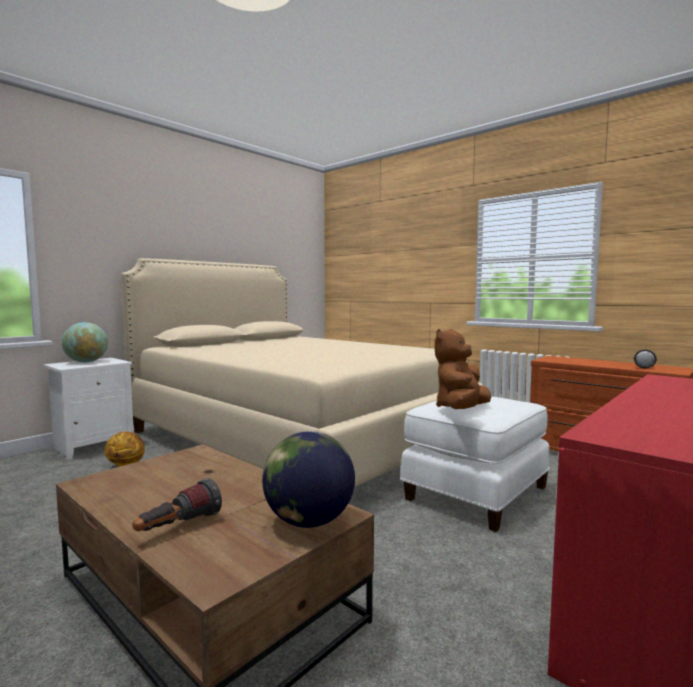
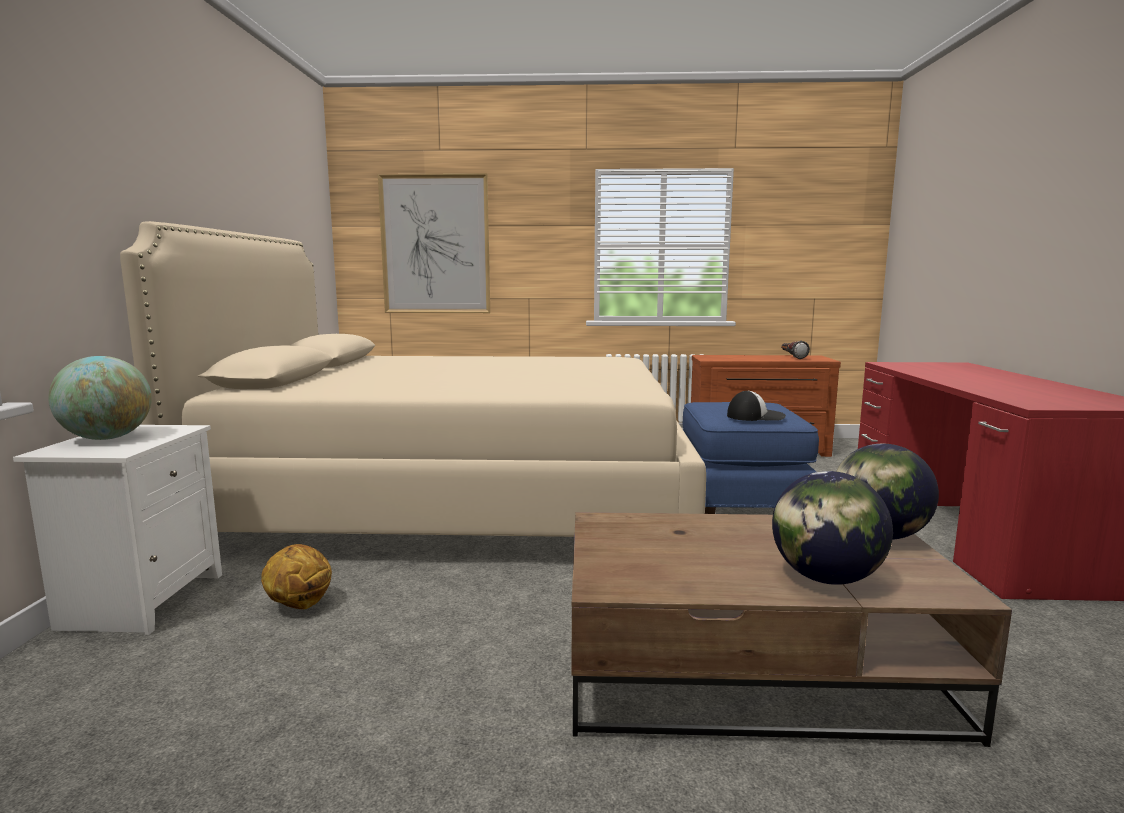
camera: 40 degrees left, 5 degrees up
(178, 528) = (825, 578): flashlight -> globe
(374, 265) = (435, 244): none -> picture
(461, 409) = (755, 416): brown plush toy -> cap
(475, 492) = (739, 504): white ottoman -> blue ottoman

